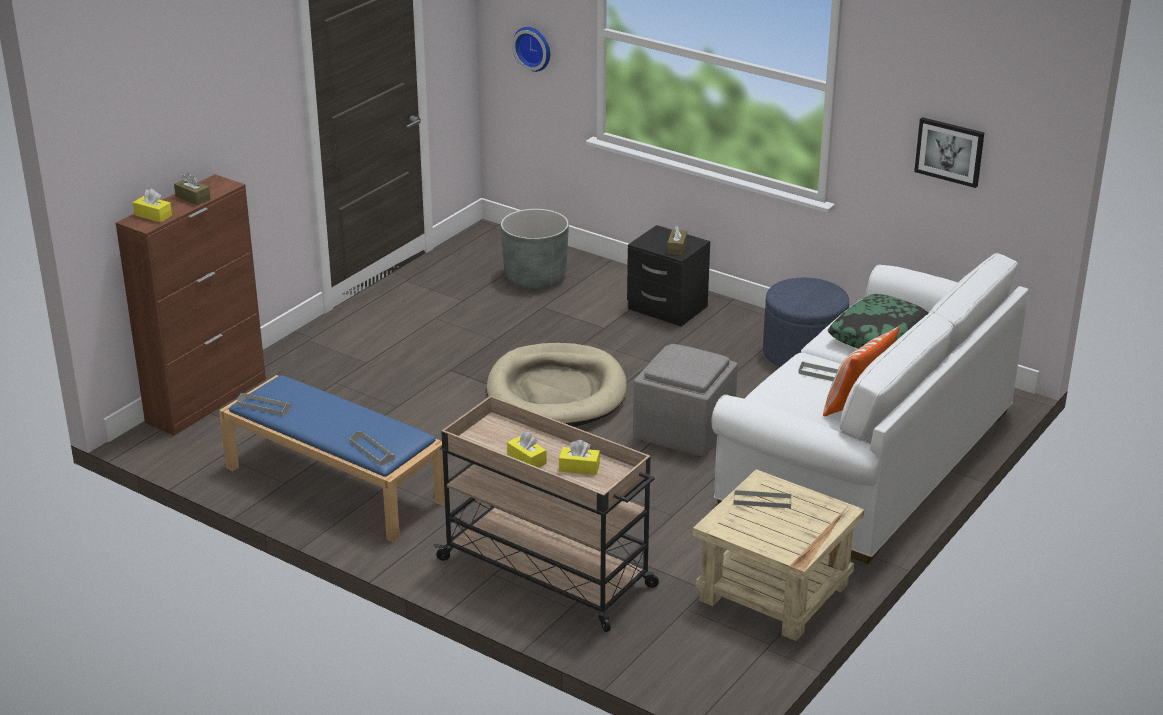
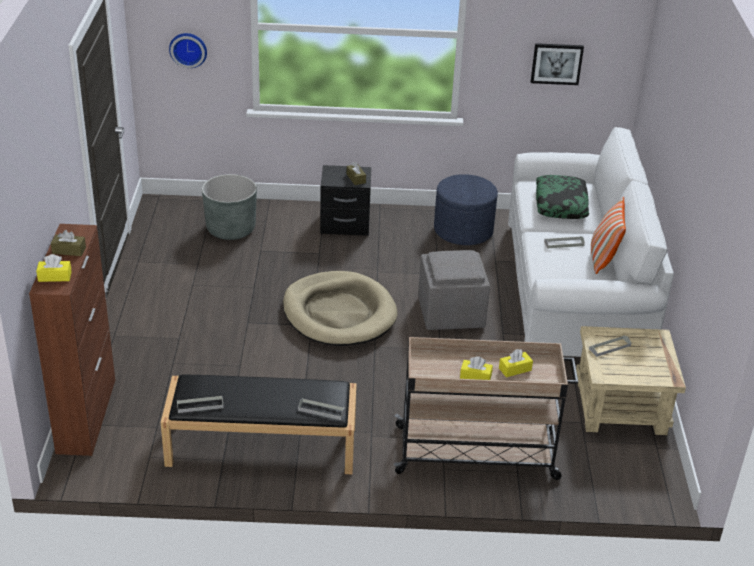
camera: 35 degrees left, 5 degrees up
(333, 484) = (260, 446): blue bench -> black bench

